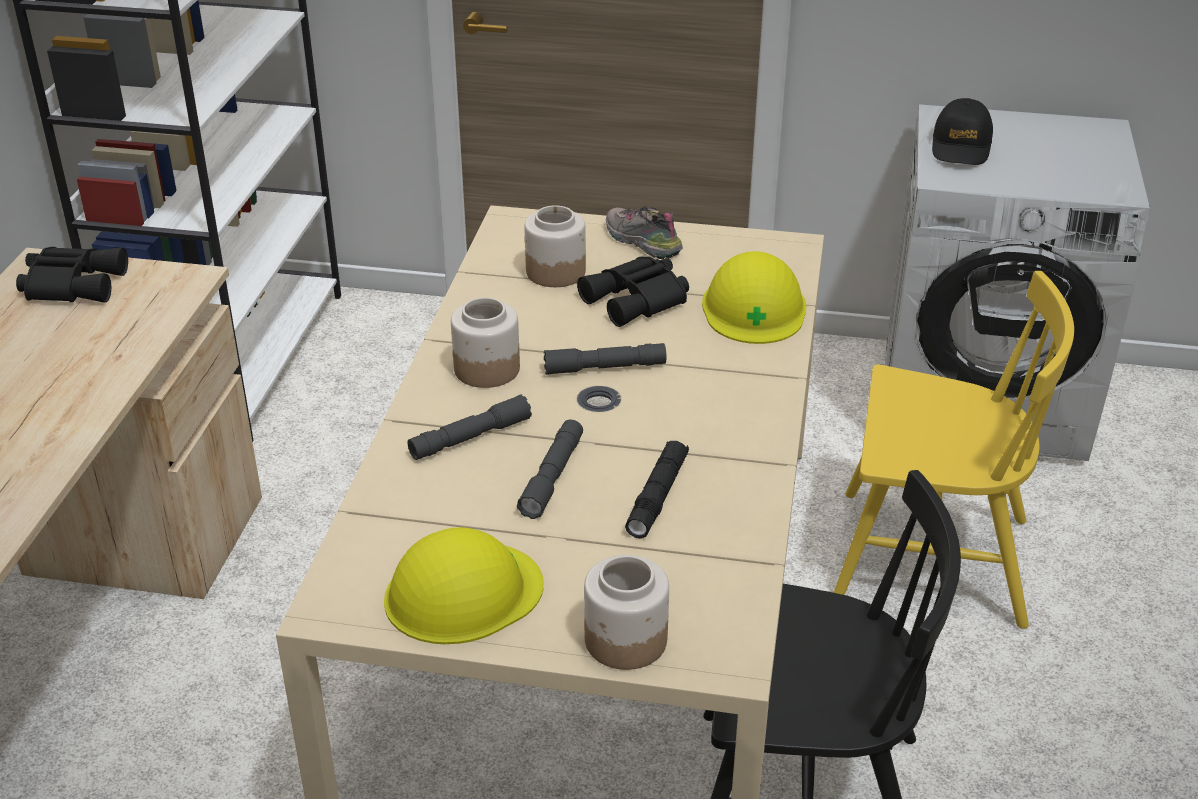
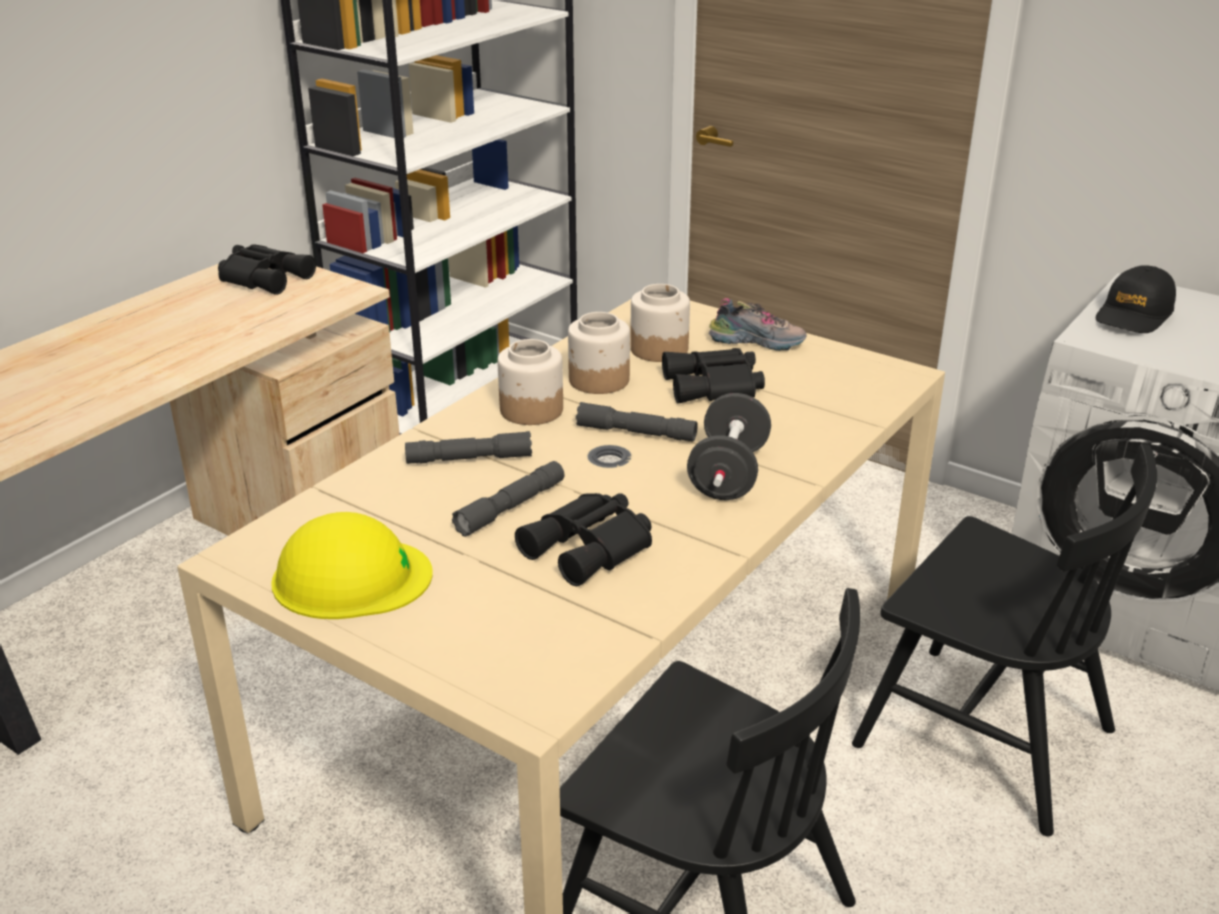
camera: 25 degrees right, 5 degrees down
(626, 641) = (453, 660): jar -> jar (598, 380)
(640, 242) = (757, 342): shoe -> shoe turned 120 degrees clockwise
(657, 496) = (591, 548): black flashlight -> black binoculars
(719, 388) = (728, 474): none -> black dumbbell
(754, 308) = (821, 416): yellow hard hat -> none
(929, 558) = (982, 736): yellow chair -> black chair

